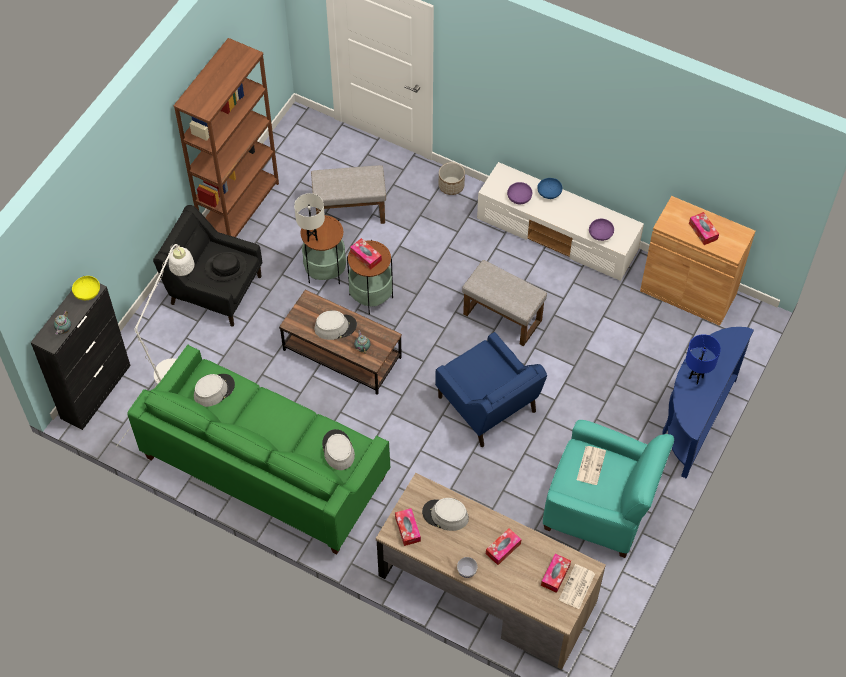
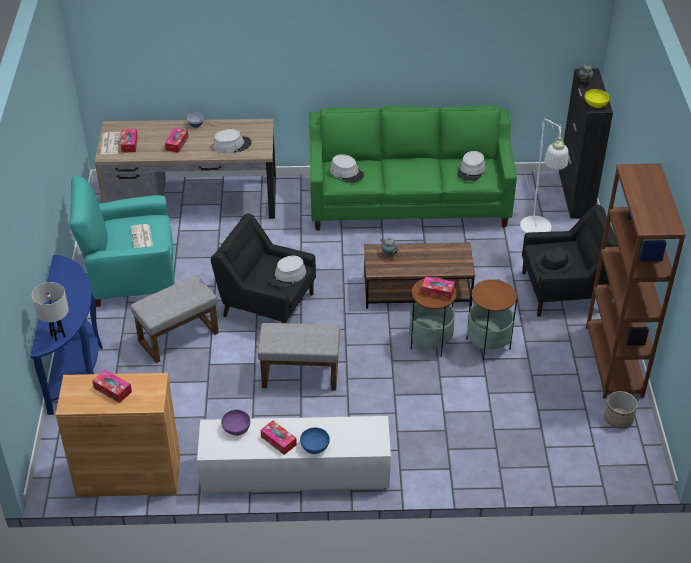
camera: 150 degrees right, 15 degrees down
(312, 237) = (498, 286): white table lamp -> white table lamp (58, 336)
(335, 327) = (424, 260): grey hat -> grey hat (287, 276)
(351, 211) = (513, 404): grey ottoman -> grey ottoman (178, 338)
(407, 529) = (254, 129): tissue box -> tissue box (278, 441)
(451, 186) = (438, 473): planter -> planter (618, 419)
(488, 406) = (267, 304): blue armchair -> black armchair
(519, 198) = (342, 428): purple bowl -> none
(696, 377) = (72, 297): blue table lamp -> none

